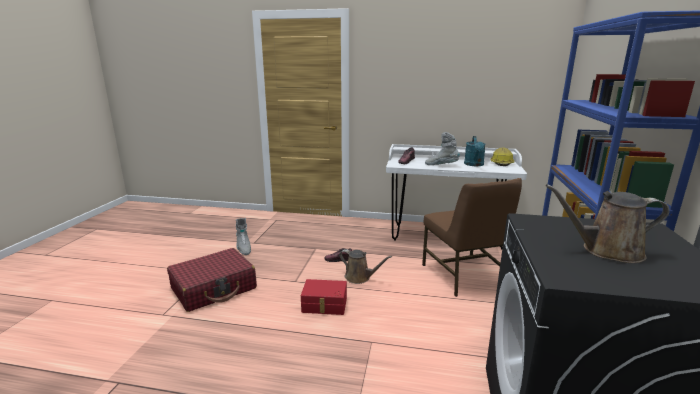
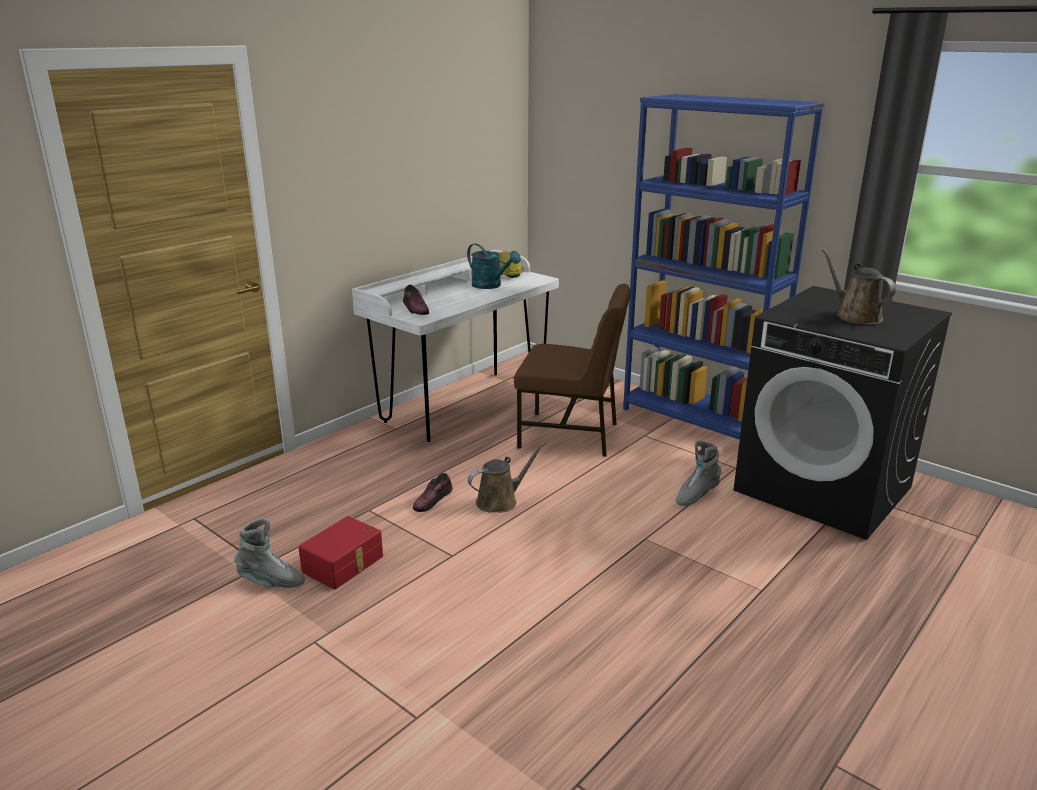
camera: 60 degrees left, 5 degrees up
(214, 288) = (386, 643): red suitcase -> none
(324, 305) = (541, 548): red storage box -> red storage box (344, 564)
(441, 165) = (466, 299): grey boot -> grey boot (696, 495)
(606, 251) = (855, 316): brown watering can -> brown watering can turned 120 degrees clockwise

